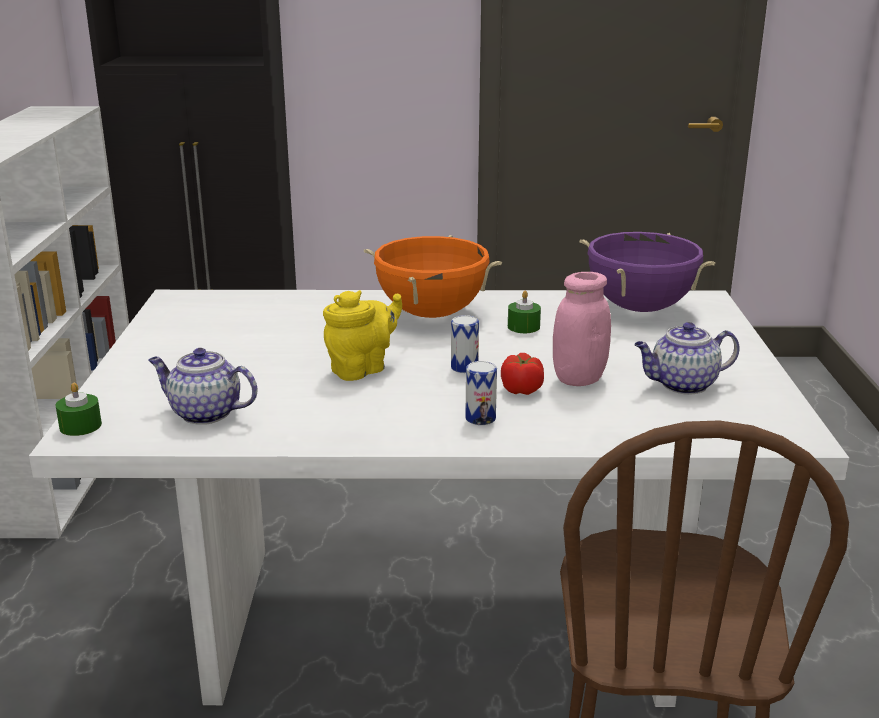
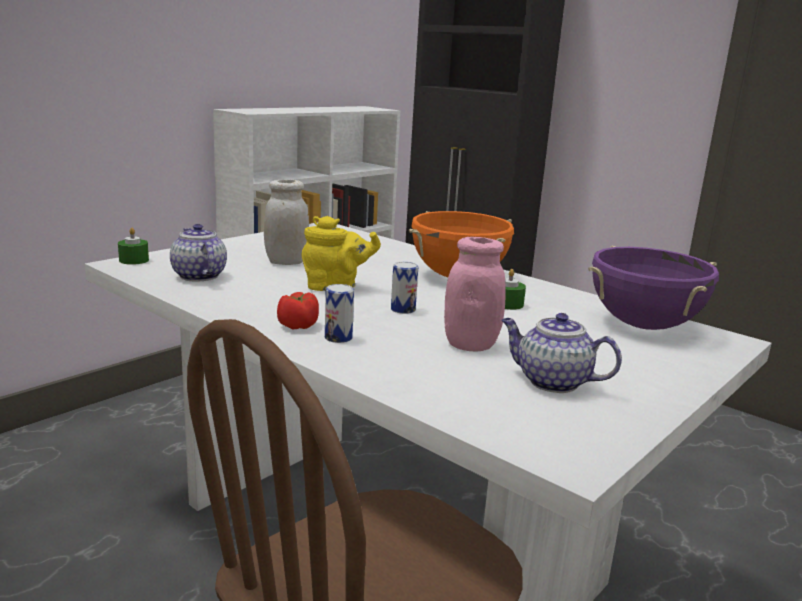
camera: 40 degrees right, 5 degrees down
(248, 359) = (286, 262): none -> white jar
(521, 389) = (410, 334): tomato -> tomato (298, 326)

